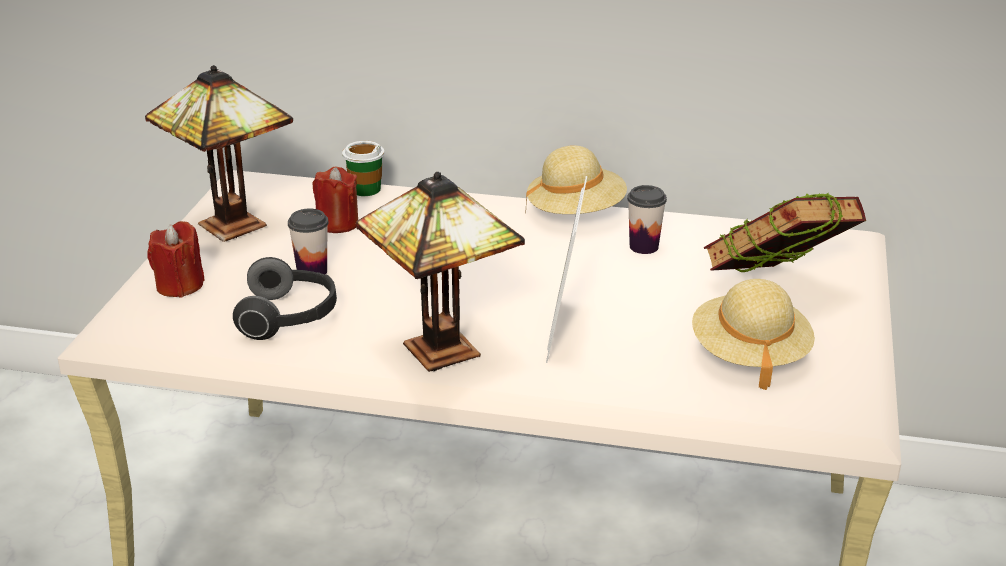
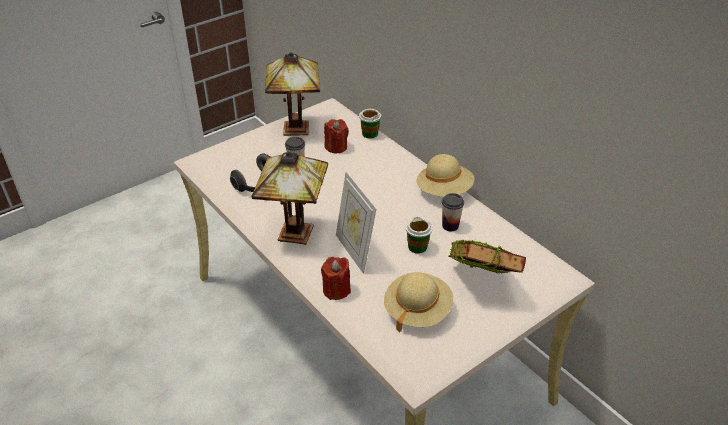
camera: 40 degrees right, 10 degrees up
(179, 286) = (243, 149): red candle -> red candle (336, 290)
(565, 331) = (355, 251): picture frame -> picture frame turned 75 degrees counterclockwise
(639, 288) = (417, 247): none -> cup

